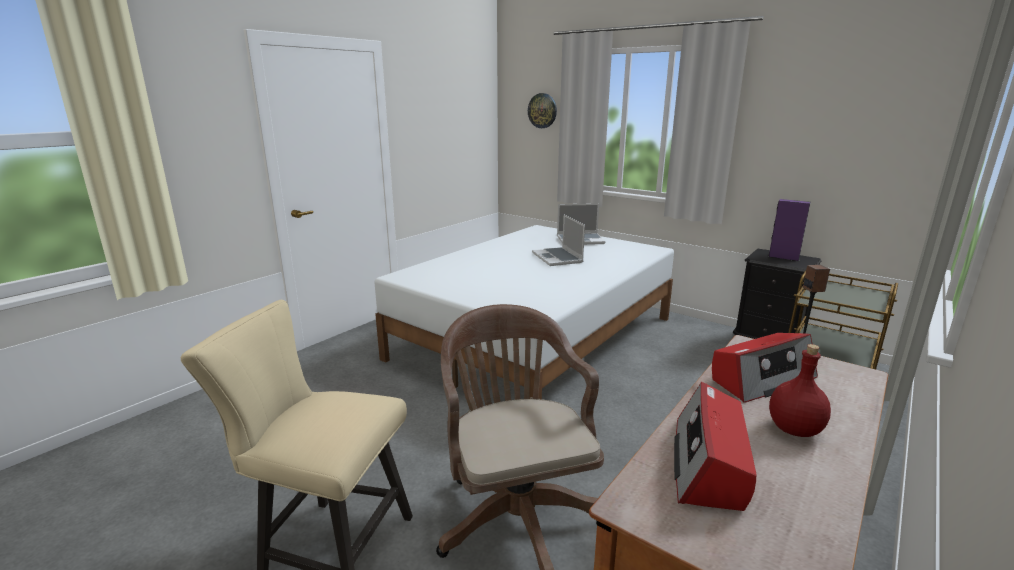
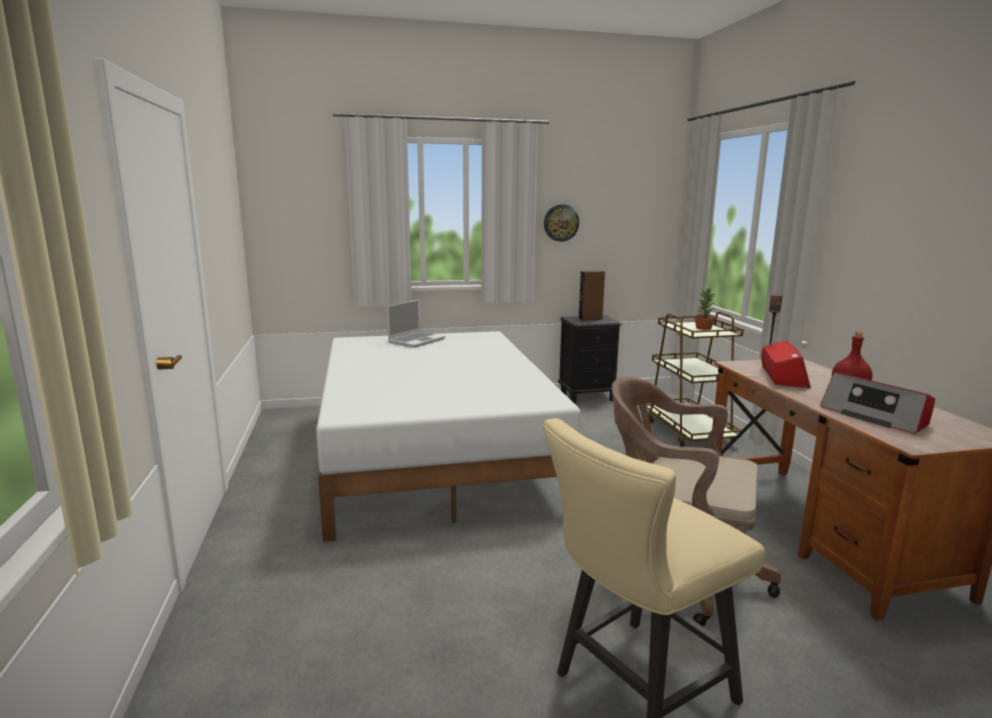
camera: 50 degrees left, 5 degrees down
(542, 110) = (314, 203): wall clock -> wall clock (561, 223)
(558, 258) = (442, 358): laptop -> none
(783, 257) = (590, 319): purple speaker -> brown speaker
(853, 299) = (703, 328): none -> potted plant

